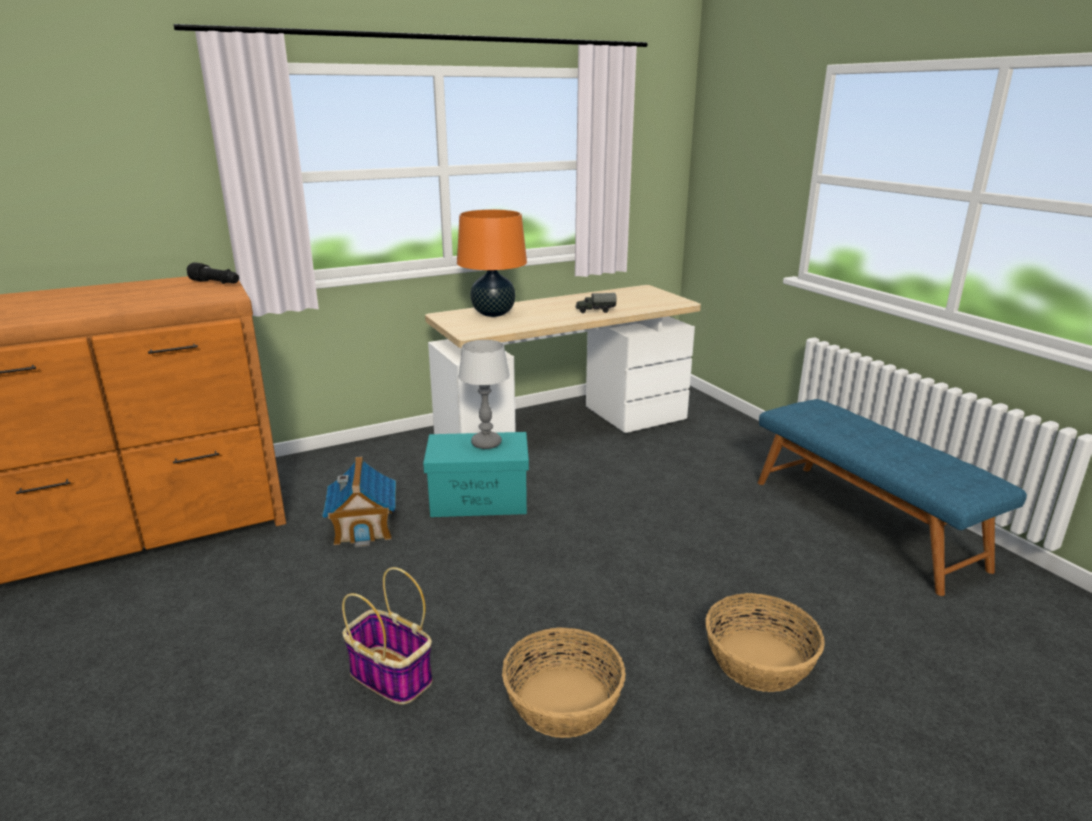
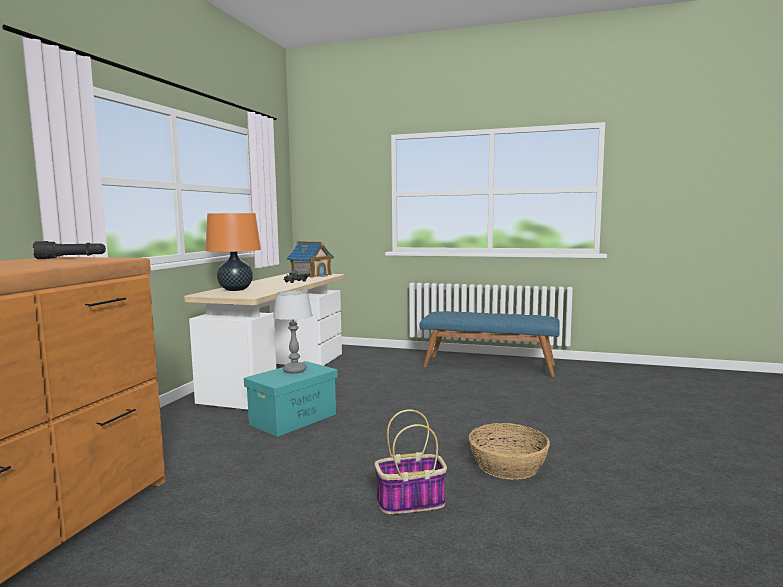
camera: 45 degrees left, 15 degrees down
(364, 527) = (238, 458): toy house -> toy house (311, 275)
(759, 661) = (544, 418): basket -> none

